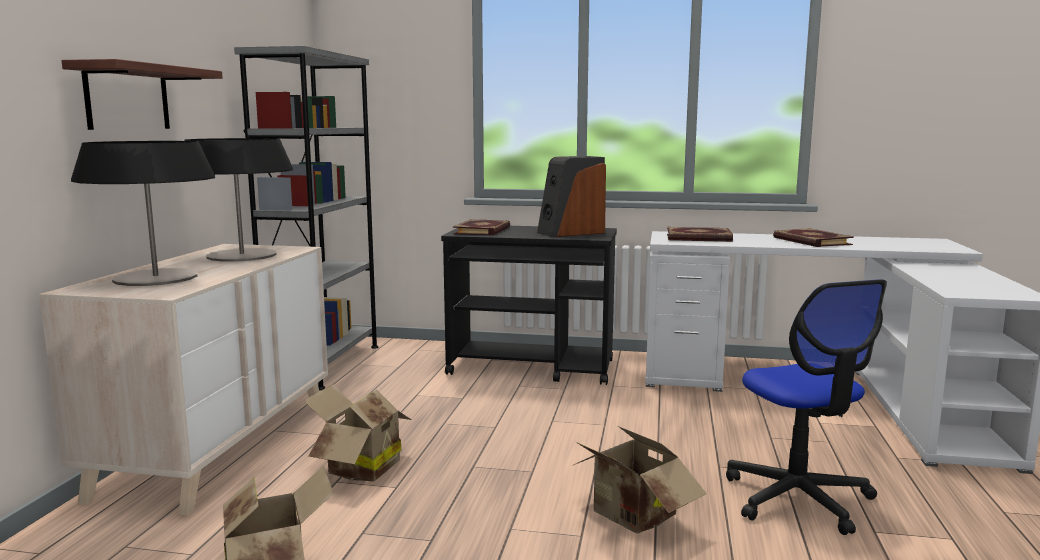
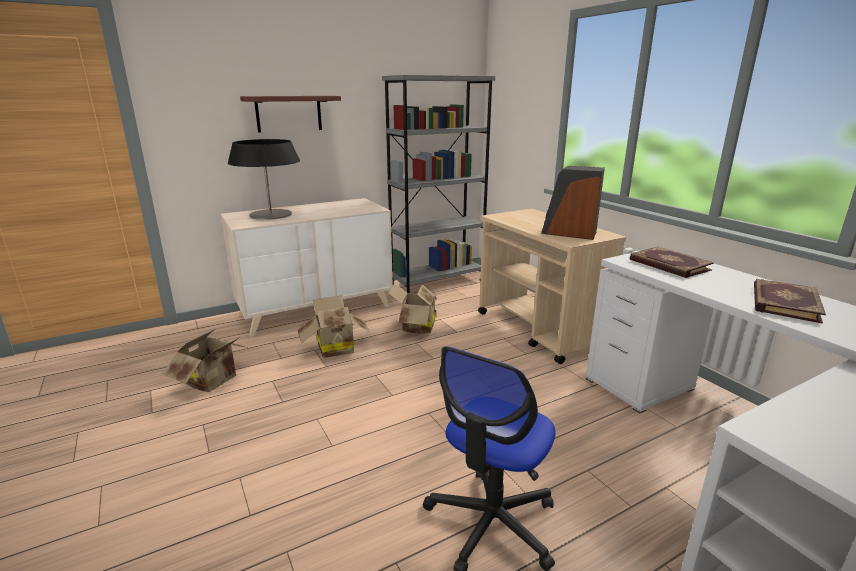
camera: 50 degrees right, 10 degrees up
(242, 255) = (341, 208): table lamp -> none
(483, 230) = (519, 217): book -> none
(533, 368) = (539, 330): black cart -> beige cart
(631, 518) = (373, 455): cardboard box -> cardboard box (415, 327)

